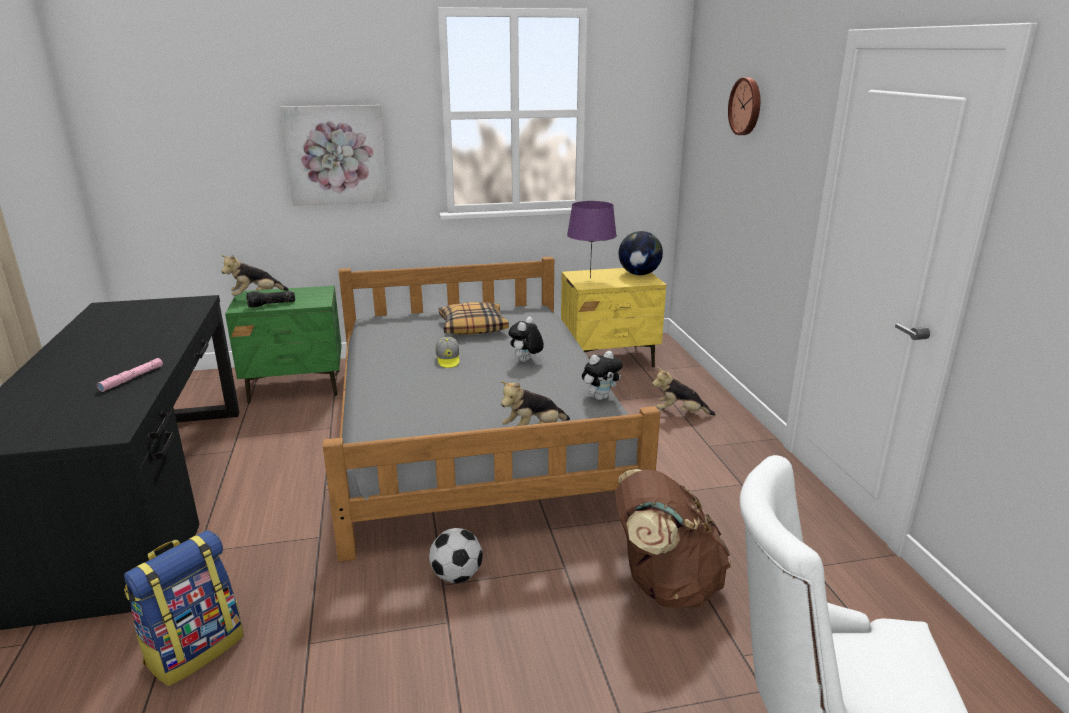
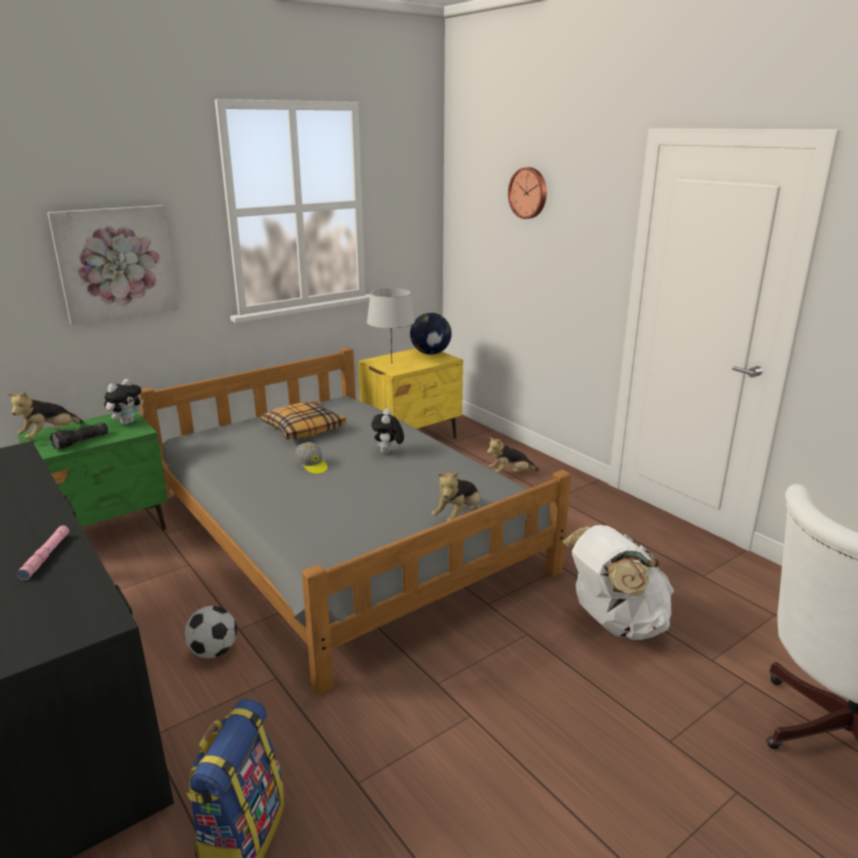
camera: 25 degrees left, 0 degrees up
(457, 576) = (443, 671): football -> football (213, 651)
(590, 278) = (391, 363): purple table lamp -> grey table lamp
(600, 397) = (484, 472): plush toy -> plush toy (127, 422)
(664, 584) = (614, 623): brown backpack -> white backpack

